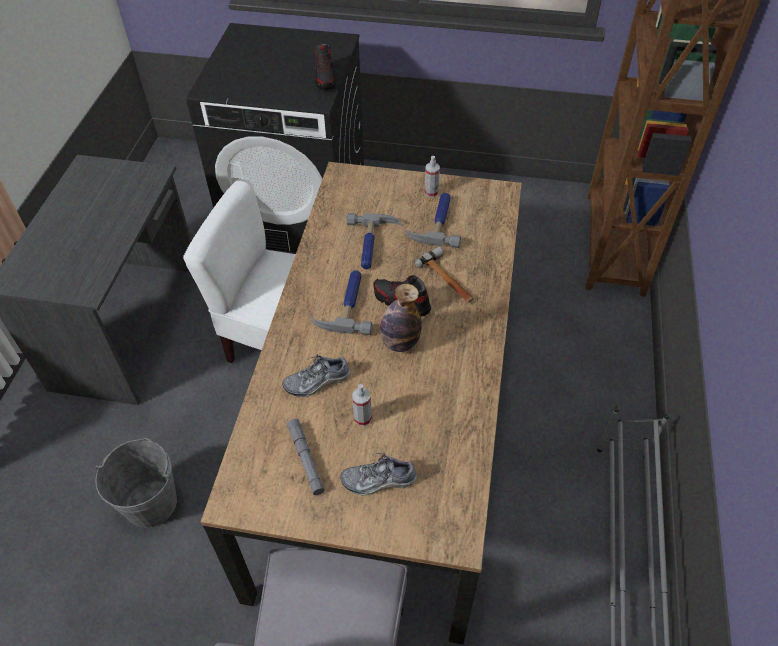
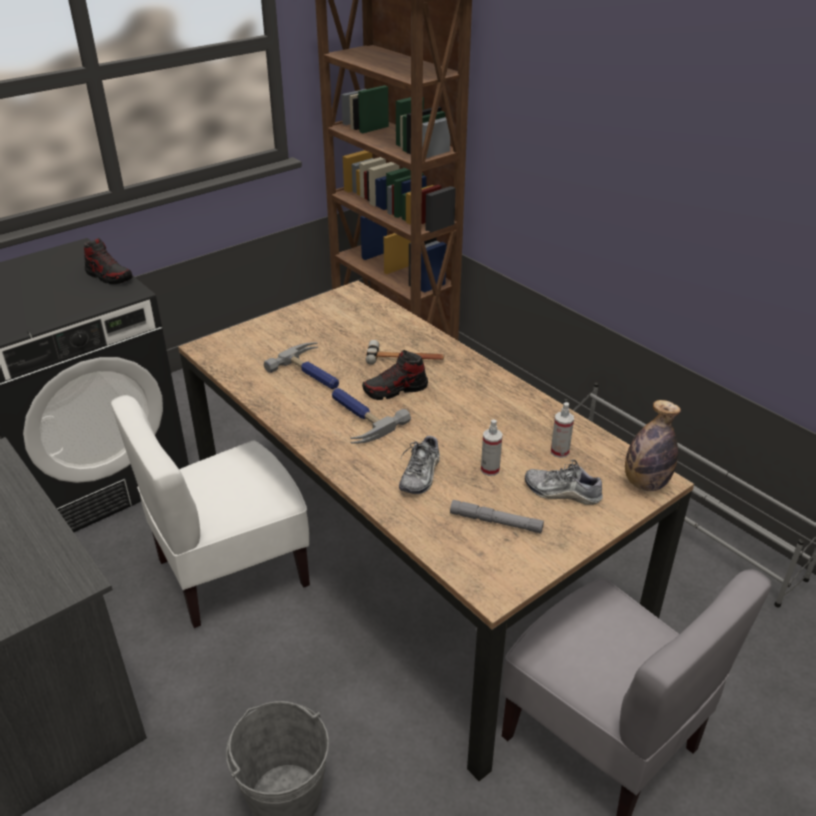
camera: 50 degrees left, 15 degrees down
(378, 480) = (562, 492): shoe -> shoe turned 75 degrees clockwise
(400, 343) = (437, 412): bottle -> bottle (645, 483)
(431, 192) = (302, 319): spray bottle -> spray bottle (559, 452)
(436, 222) = (338, 333): hammer -> none

